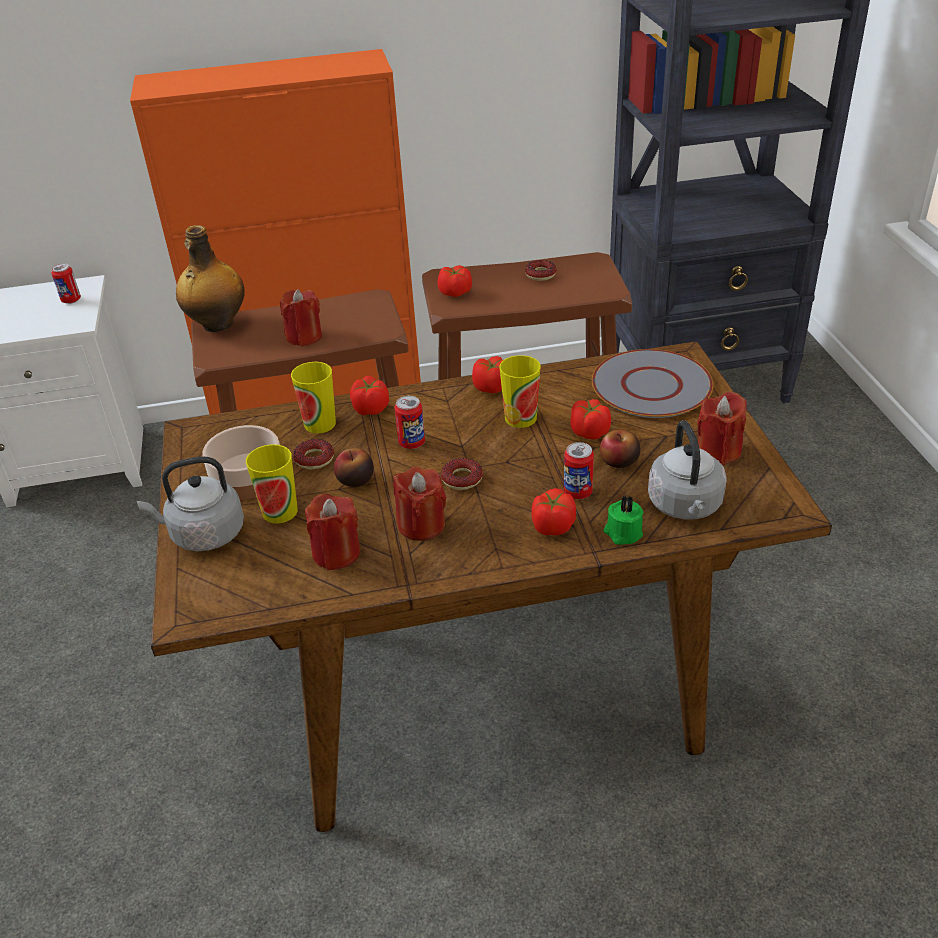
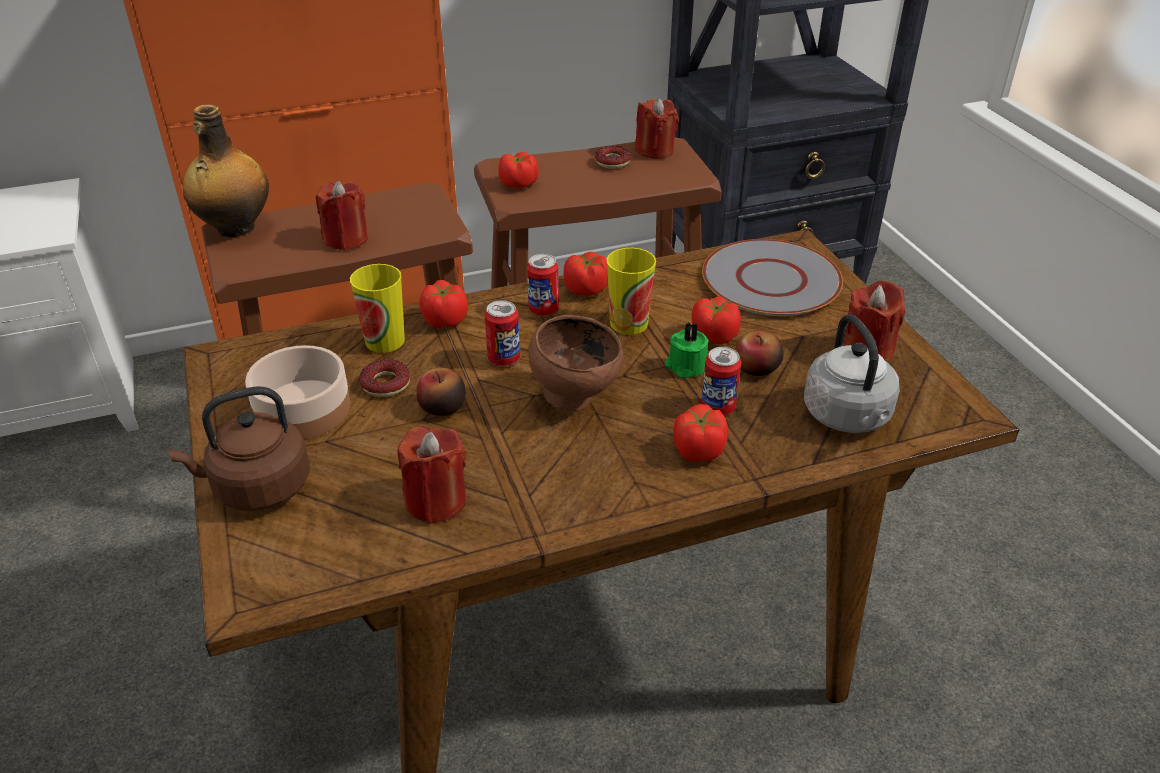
camera: 10 degrees left, 0 degrees up
(71, 300) = (40, 208): can -> can (543, 310)
(204, 534) = (257, 488): grey kettle -> brown kettle
(280, 511) = (353, 452): cup -> none
(421, 525) = (537, 459): red candle -> red candle (655, 150)
(462, 479) = (575, 399): donut -> brown bowl
(622, 533) = (783, 454): green candle -> green candle (685, 366)

